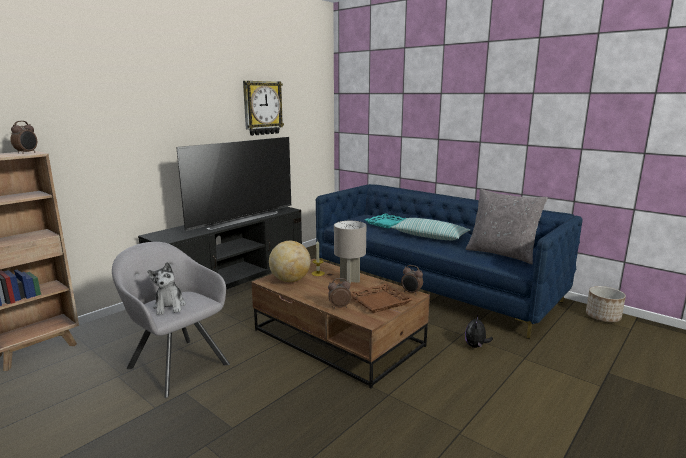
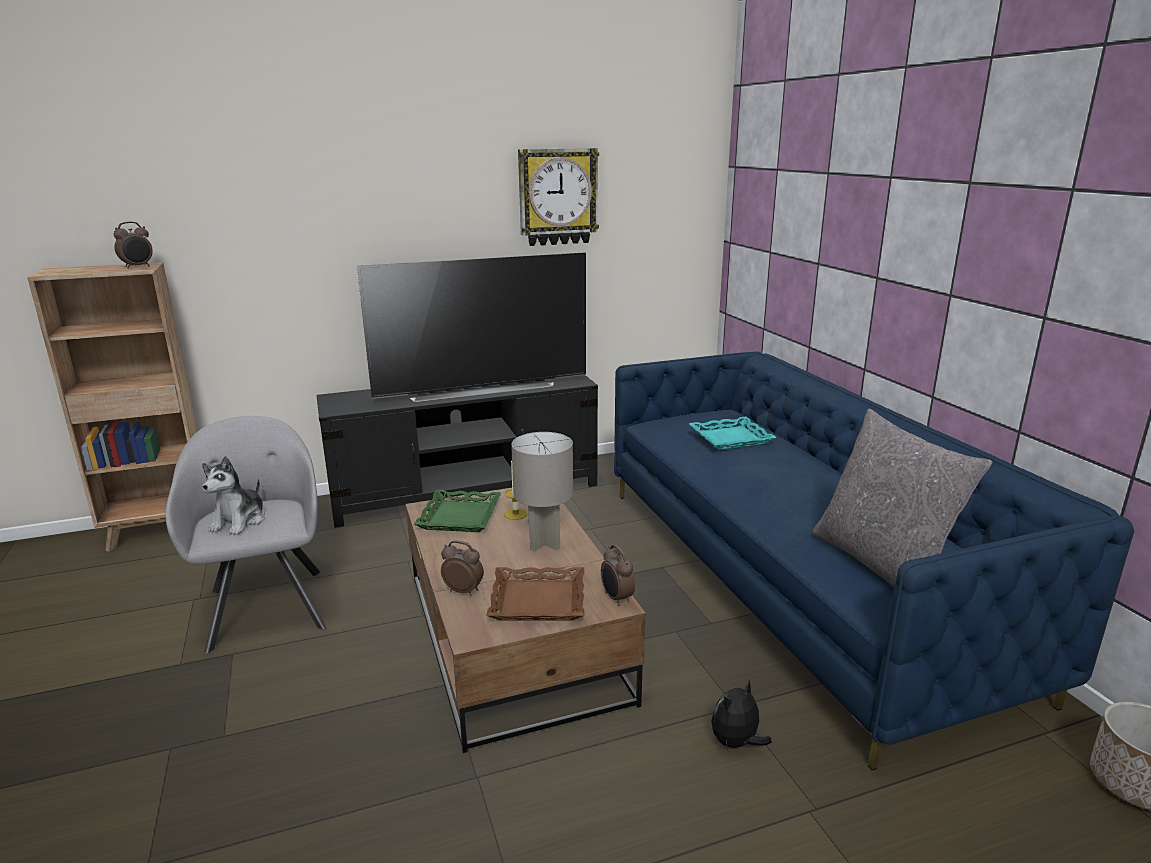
camera: 30 degrees right, 5 degrees up
(290, 280) = (459, 516): globe -> green tray
(429, 236) = (777, 485): pillow -> none

